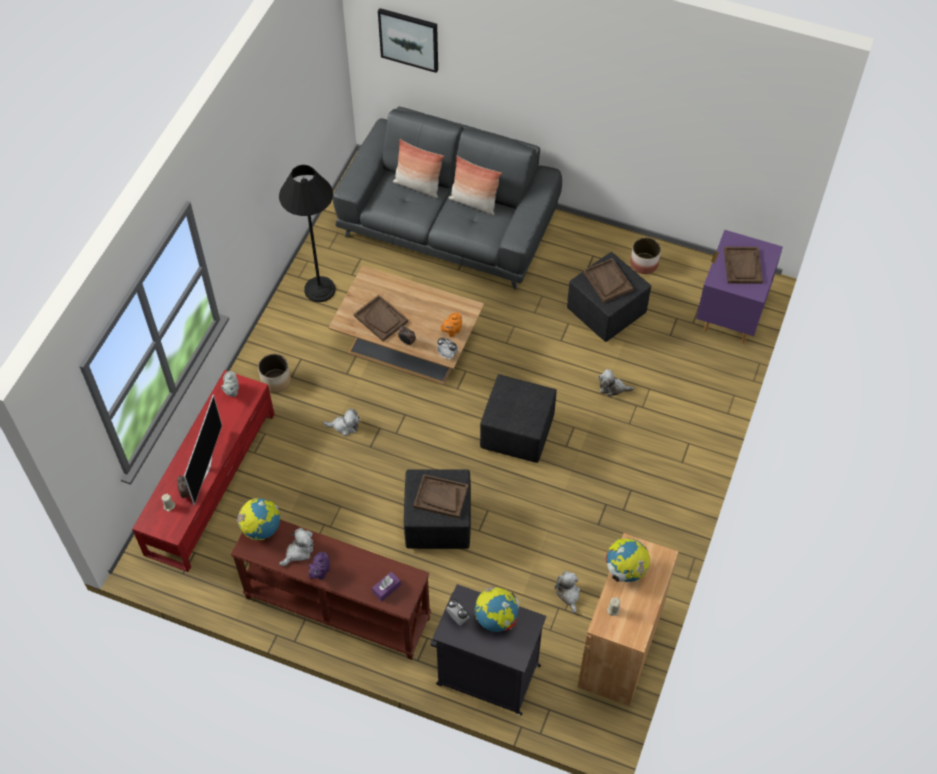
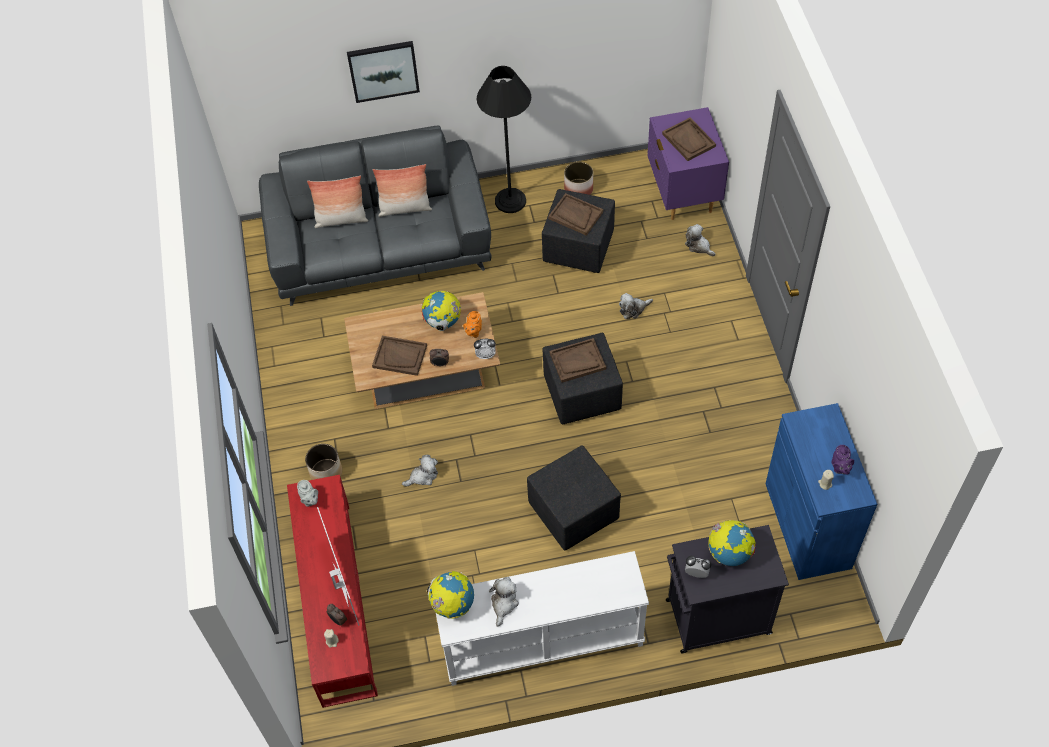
camera: 30 degrees left, 0 degrees up
(319, 289) = (303, 366): black floor lamp -> black floor lamp (510, 201)
(320, 572) = (538, 610): purple teapot -> purple teapot (840, 468)
(336, 608) = (542, 643): brown console table -> white console table
(386, 588) = (609, 588): purple tissue box -> none
(409, 39) = (275, 77): picture -> picture (383, 70)
(440, 497) = (577, 483): brown tray -> brown tray (577, 361)
(568, 594) = (731, 506): plush toy -> plush toy (698, 246)
(620, 648) = (807, 525): brown cabinet -> blue cabinet
(625, 570) = (808, 444): globe -> globe (442, 321)

